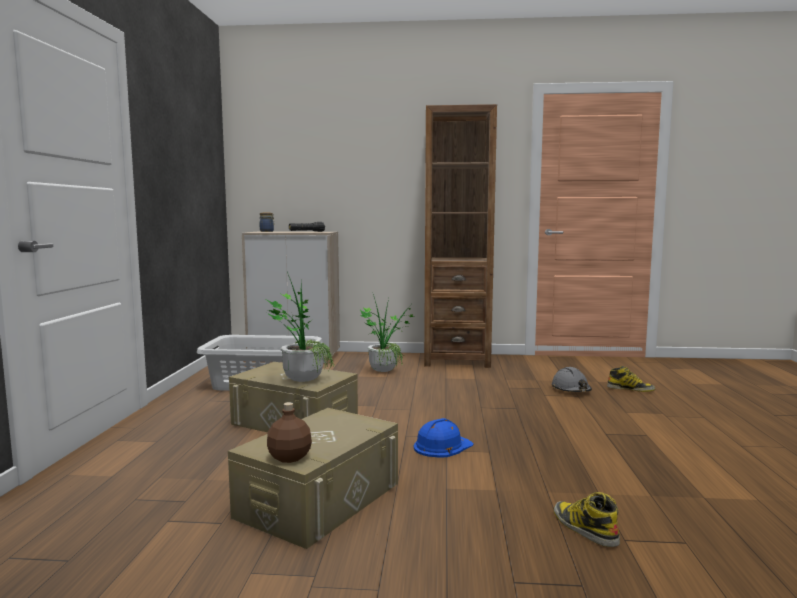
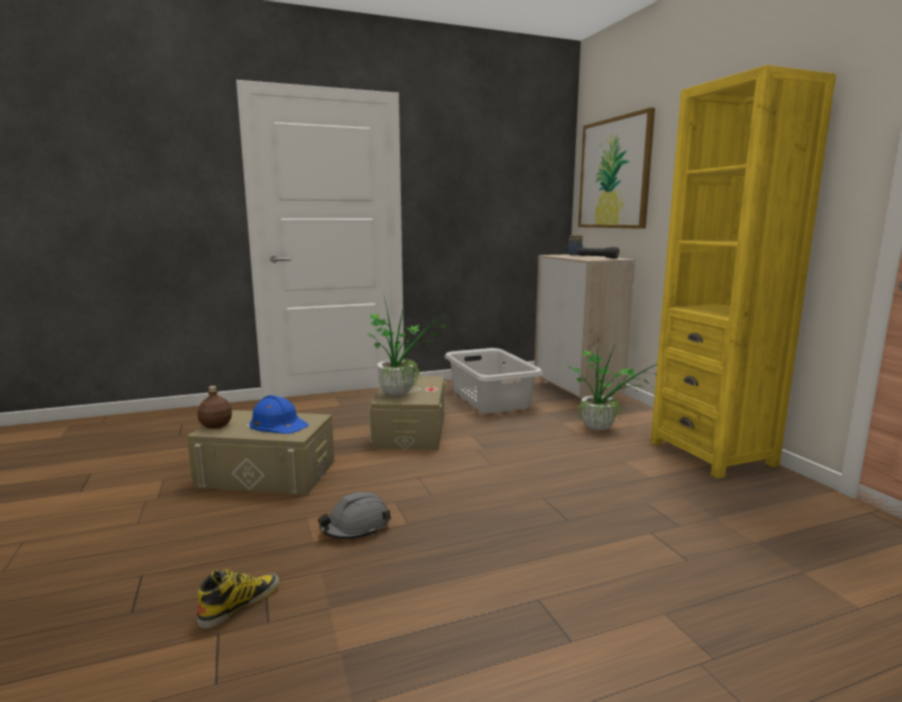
camera: 65 degrees right, 5 degrees up
(291, 158) = (614, 173): none -> picture
(442, 446) = (404, 497): blue hard hat -> blue hard hat (278, 423)
(456, 360) = (712, 453): brown bookcase -> yellow bookcase
(571, 390) = (710, 551): grey hard hat -> grey hard hat (355, 527)
(630, 389) = (813, 613): boot -> none

